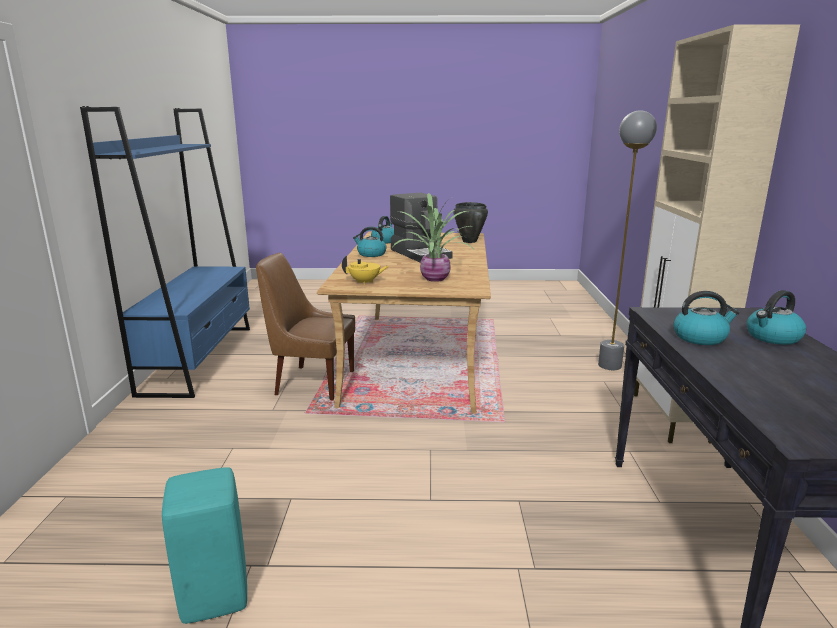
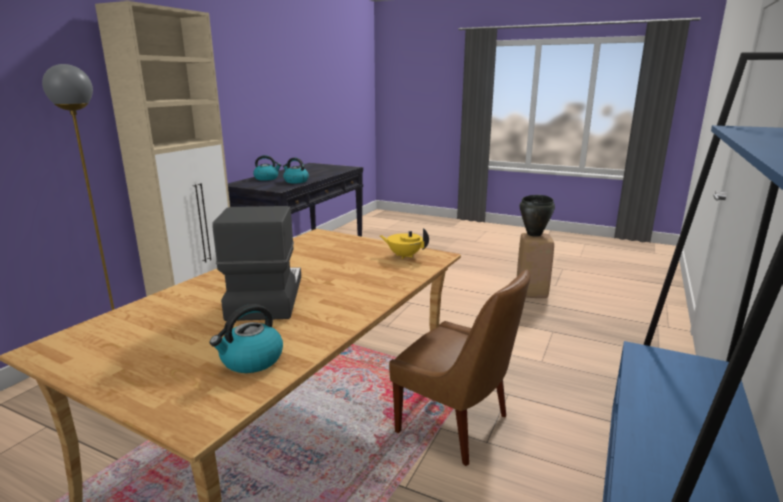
camera: 155 degrees left, 0 degrees up
(213, 598) = (532, 293): turquoise stool -> beige stool
(371, 254) = (338, 311): kettle -> none
(434, 278) = (329, 250): potted plant -> none
(469, 241) = (118, 320): black cooking pot -> black cooking pot (534, 234)

